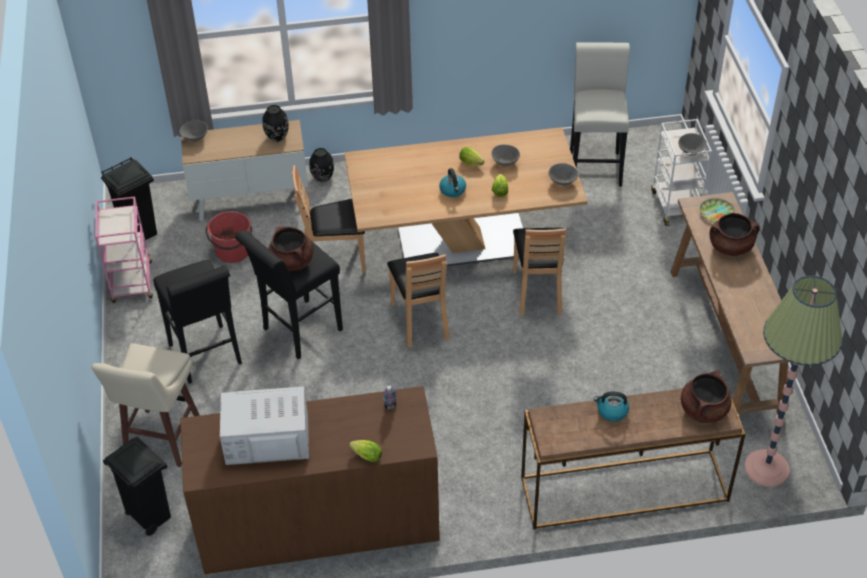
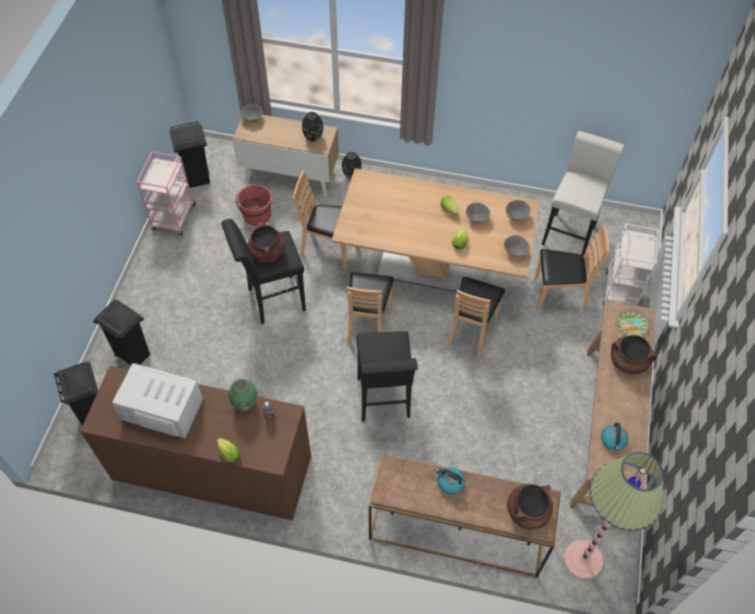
camera: 20 degrees right, 10 degrees up
(161, 440) = (133, 356): beige stool -> black trash can
(207, 358) = (197, 299): black stool -> black stool (384, 402)
(358, 404) = (245, 403): none -> green vase
(453, 190) = (422, 230): kettle -> kettle (613, 440)
(614, 229) = (559, 295): none -> brown chair
(690, 151) = (640, 257): grey bowl -> grey bowl (516, 216)

